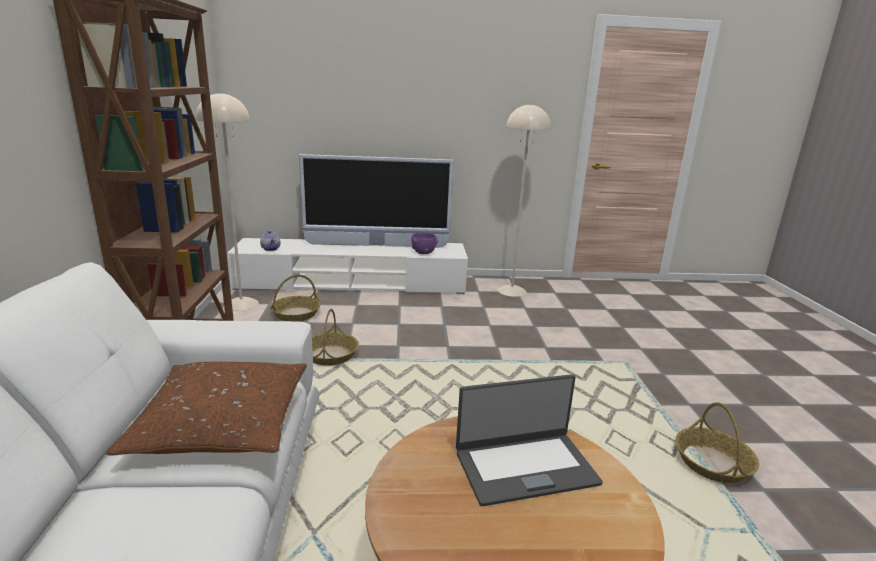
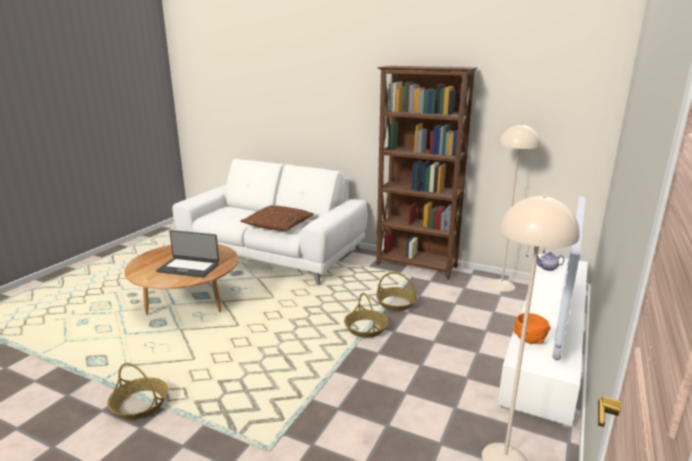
camera: 120 degrees right, 0 degrees up
(296, 314) = (473, 302): basket -> basket (366, 328)
(423, 253) = (529, 340): purple bowl -> orange bowl
(525, 467) = (188, 267): laptop -> laptop turned 90 degrees counterclockwise

